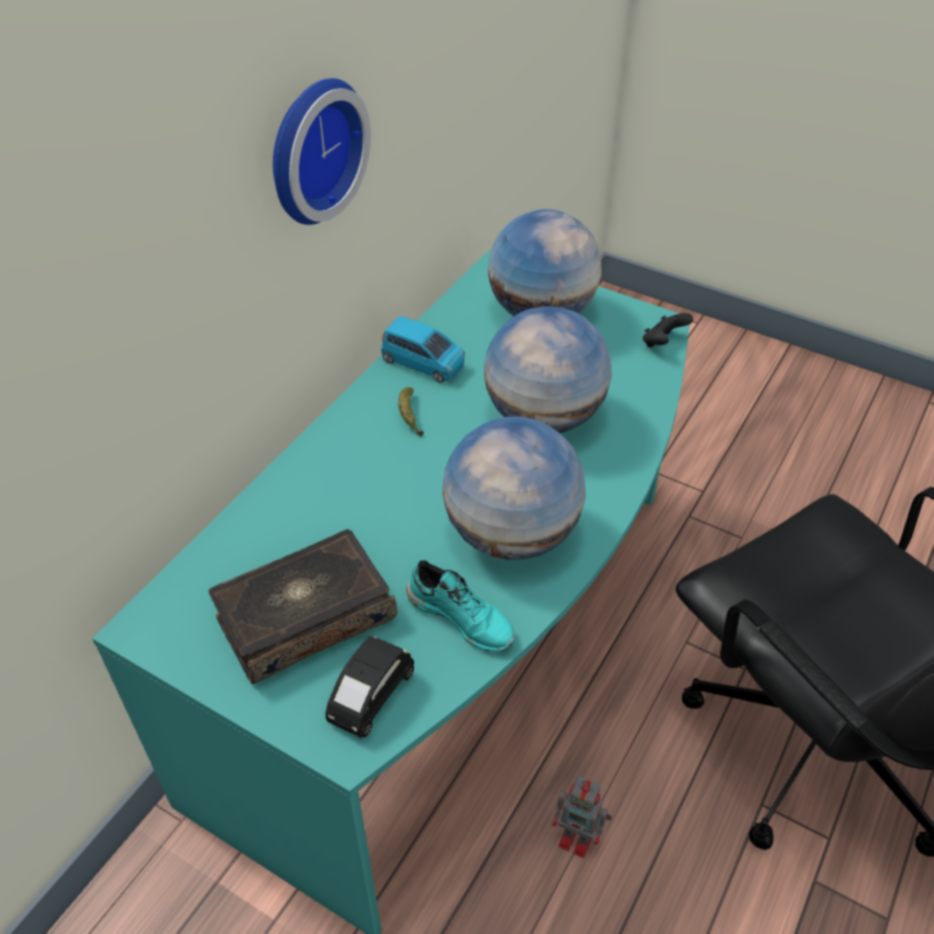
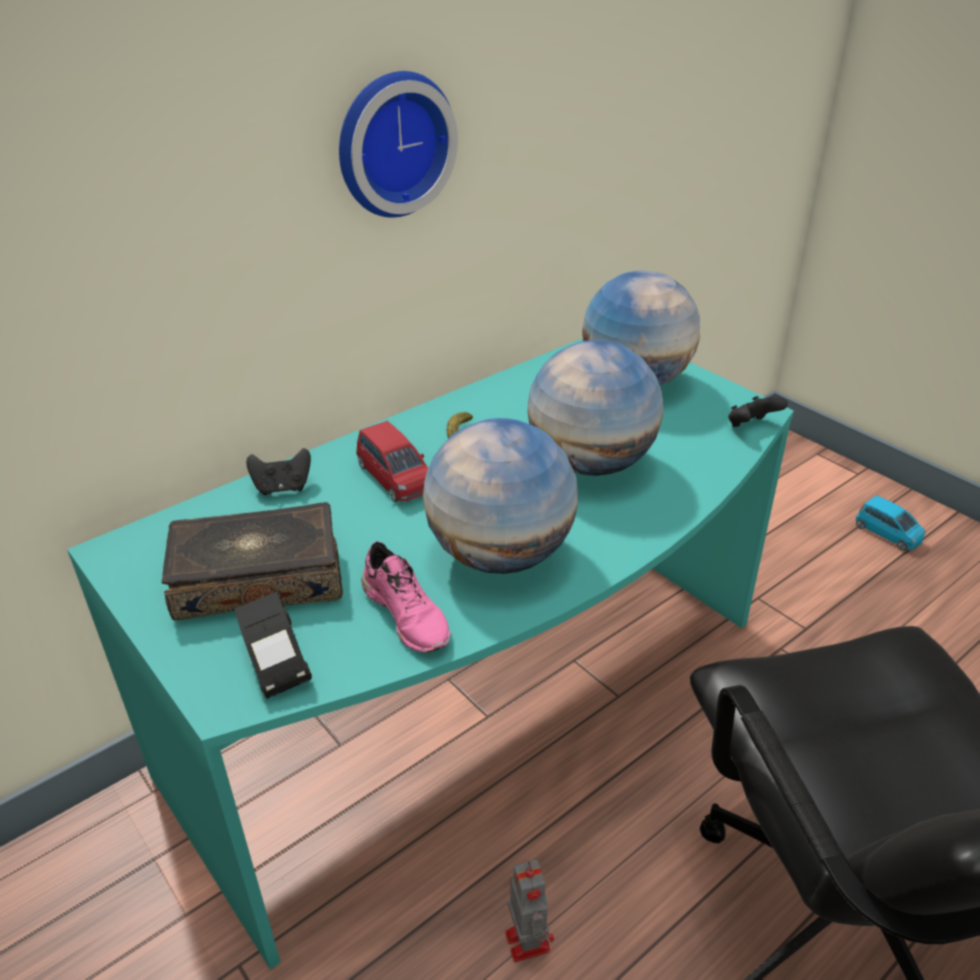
camera: 20 degrees right, 10 degrees down
(270, 513) = (282, 488): none -> black game controller
(370, 696) = (274, 661): black toy car -> black toy car turned 75 degrees counterclockwise
(373, 476) = (395, 478): none -> red toy car
(423, 363) = (496, 400): blue toy car -> blue toy car (887, 533)
(462, 617) = (408, 614): turquoise shoe -> pink shoe
(578, 838) = (526, 939): toy robot -> toy robot turned 150 degrees counterclockwise

